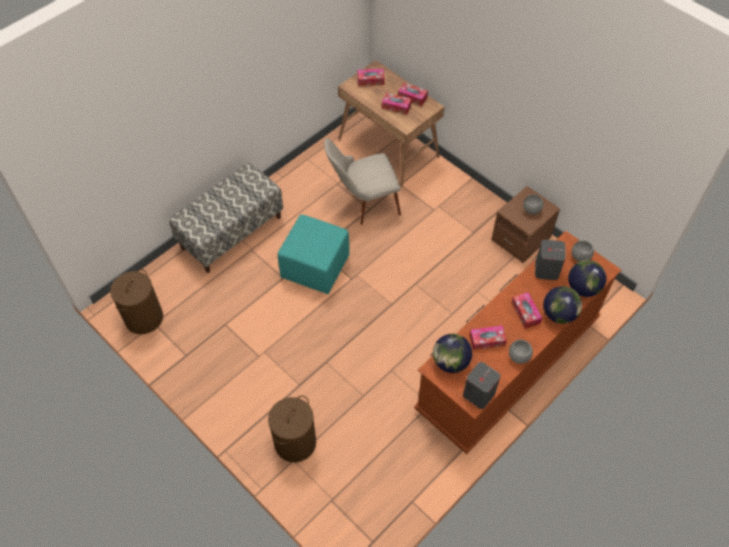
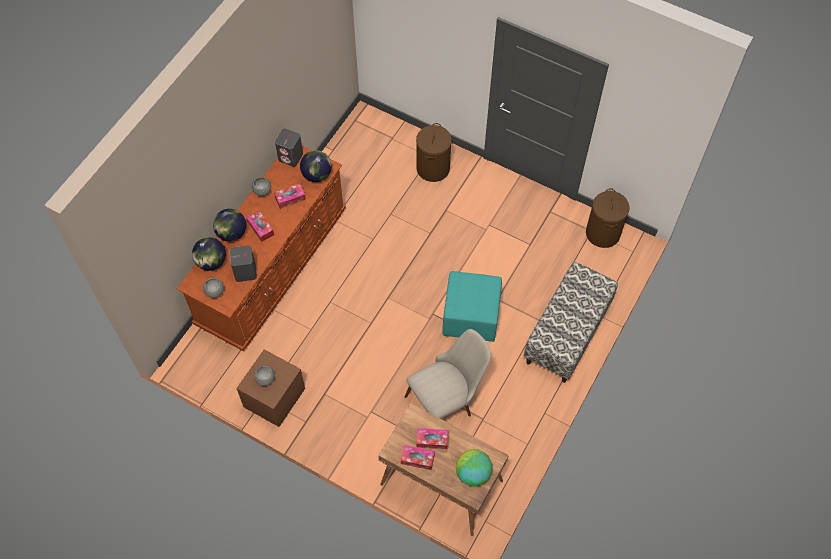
camera: 165 degrees right, 5 degrees up
(370, 80) = (473, 473): tissue box -> globe

